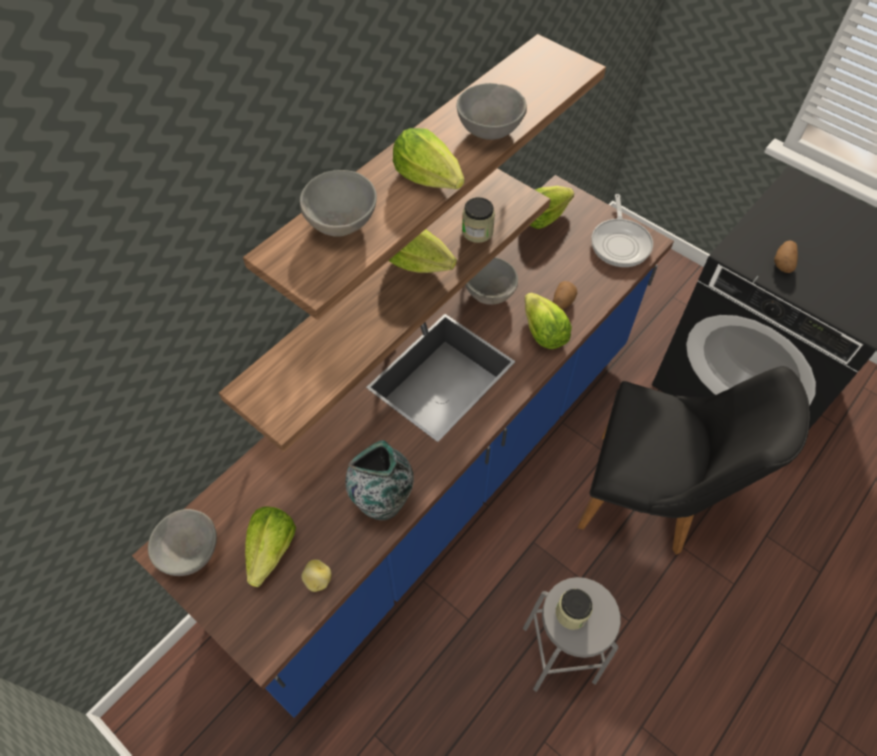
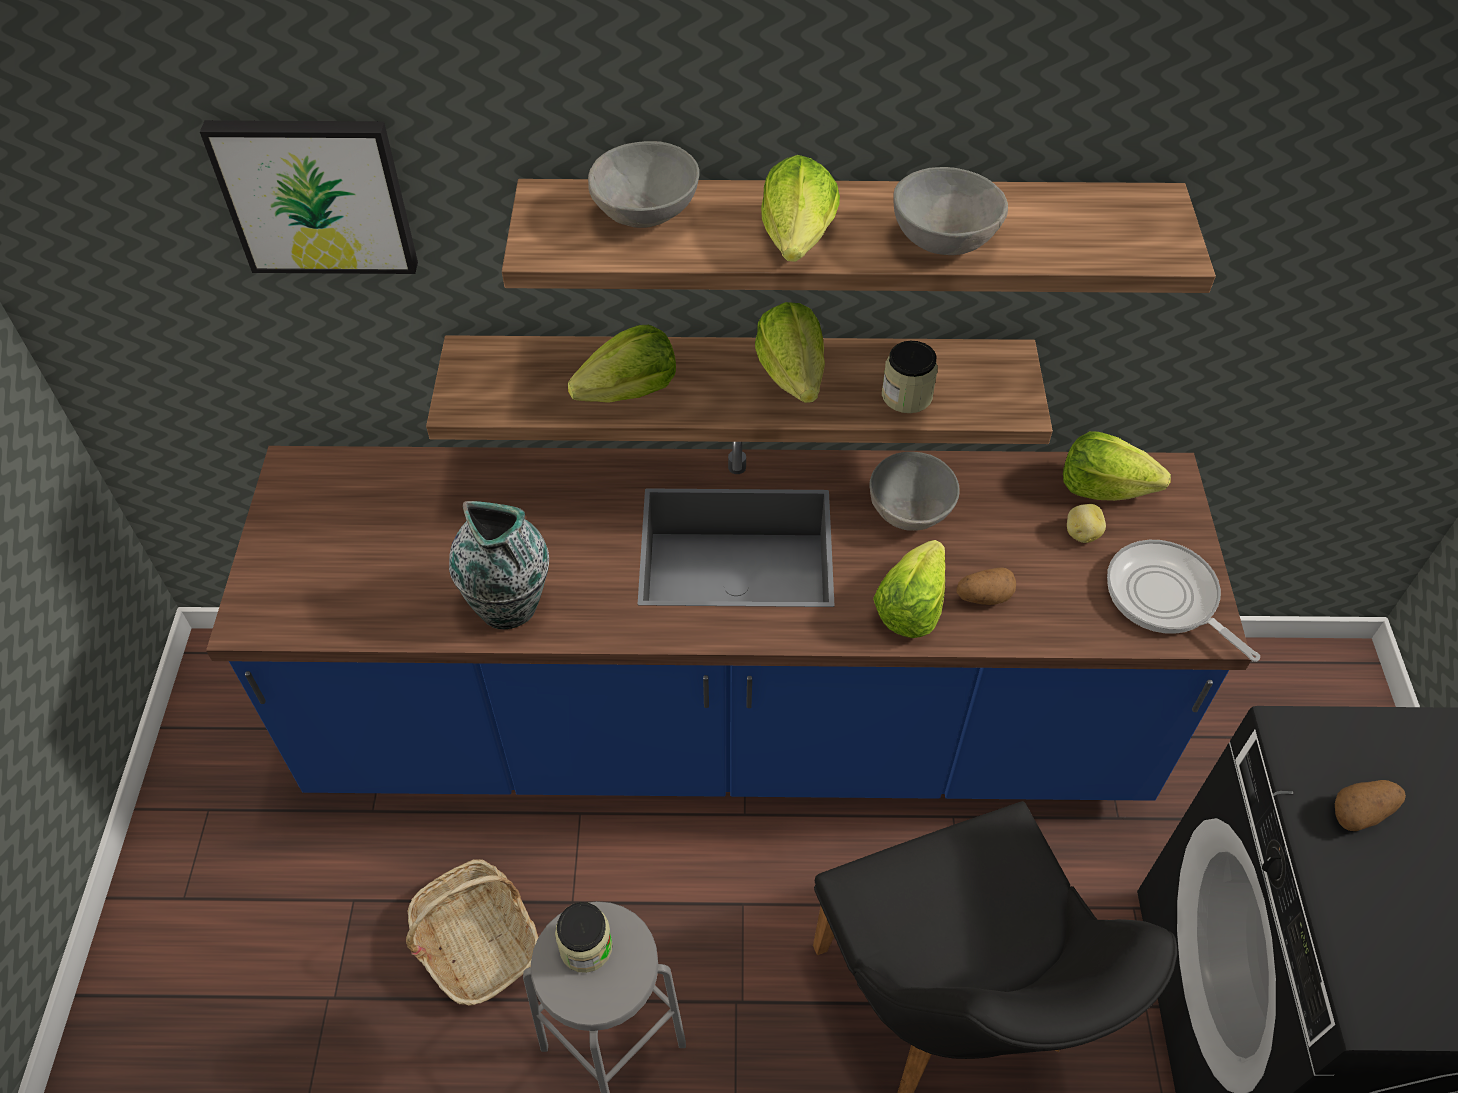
camera: 50 degrees right, 5 degrees down
(121, 362) = (316, 194): none -> picture
(189, 552) = (308, 486): grey bowl -> none
(271, 550) = (365, 550): lettuce -> lettuce (630, 392)
(317, 580) = (363, 614): potato -> potato (1081, 533)
(452, 683) = (477, 941): none -> basket
(620, 243) = (1166, 598): frying pan -> frying pan turned 90 degrees clockwise

